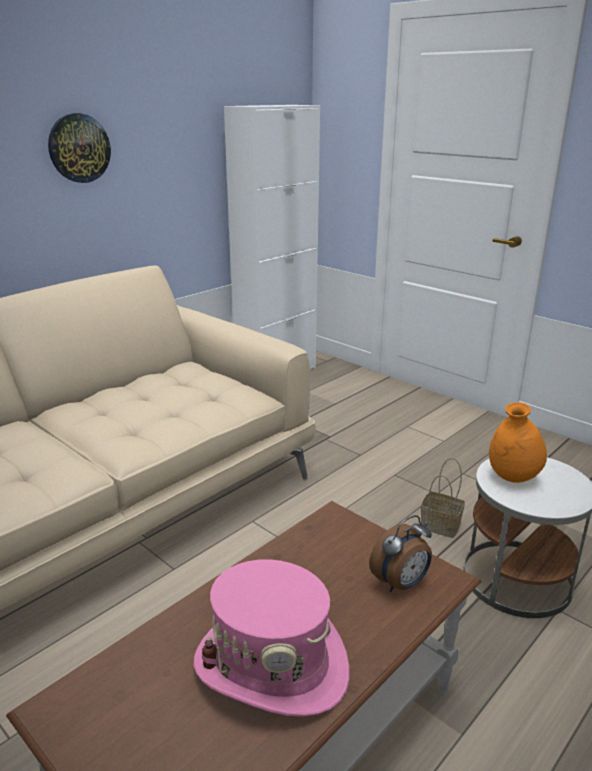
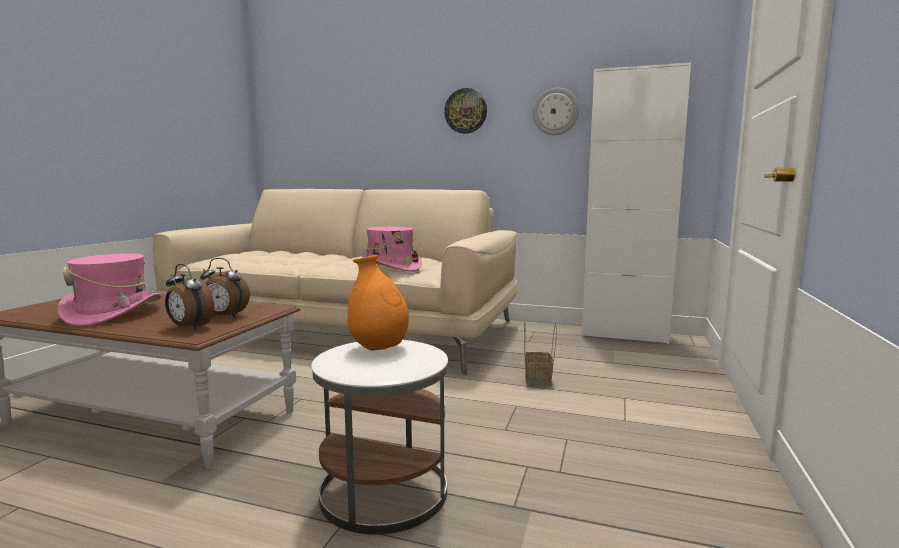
camera: 65 degrees right, 15 degrees down
(186, 147) = (555, 111): none -> wall clock
(192, 408) = (390, 267): none -> pink hat
(357, 555) = (224, 316): none -> alarm clock
(442, 525) = (448, 439): basket -> basket (538, 380)

